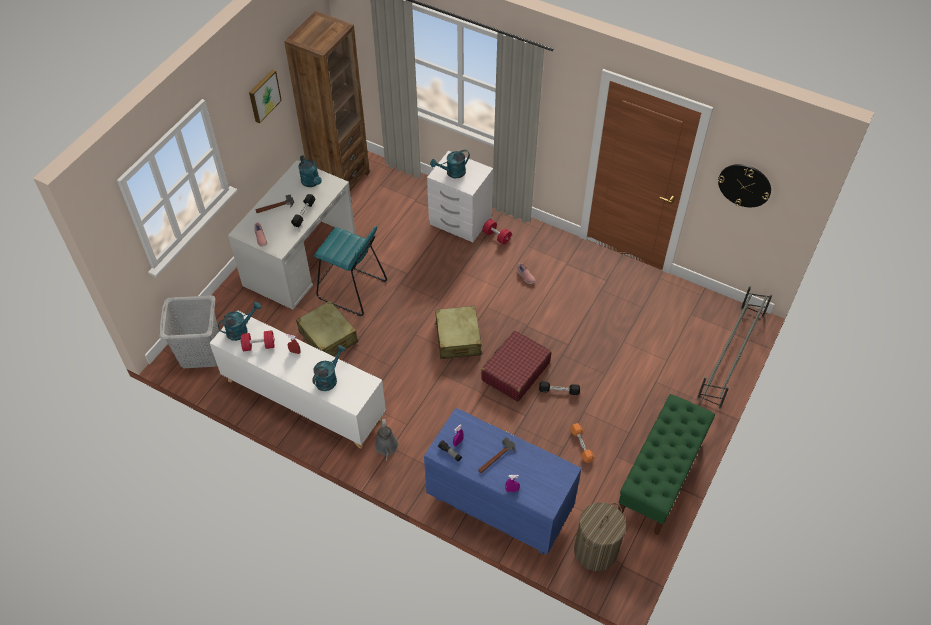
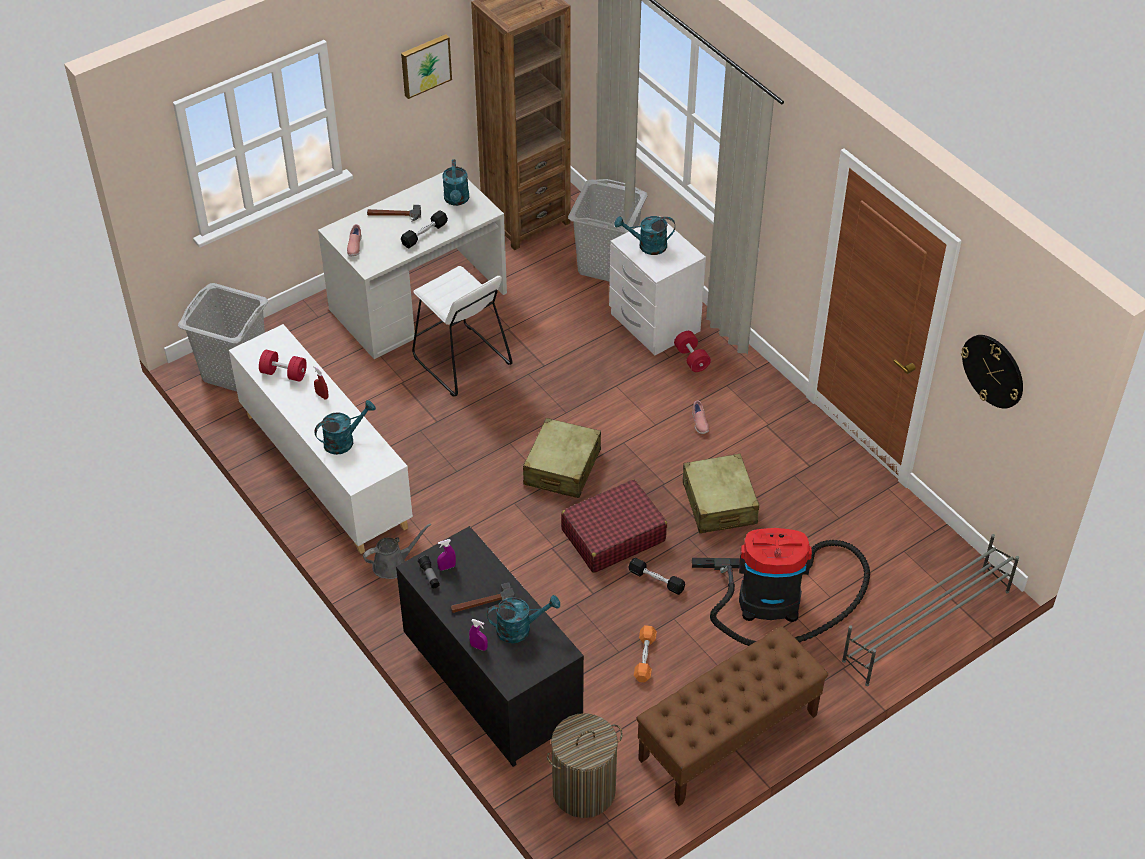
camera: 25 degrees right, 5 degrees down
(241, 330) = (273, 348): turquoise watering can -> turquoise watering can (520, 629)
(328, 337) = (398, 407): beige suitcase -> beige suitcase (719, 503)
(352, 290) = (461, 361): turquoise stool -> white stool
(386, 447) = (393, 564): grey watering can -> grey watering can turned 135 degrees counterclockwise
(409, 192) = (607, 264): none -> grey laundry basket
(499, 506) = (492, 688): blue dresser -> black dresser
(637, 375) = (777, 600): none -> vacuum cleaner
(660, 477) = (728, 737): green bench -> brown bench

